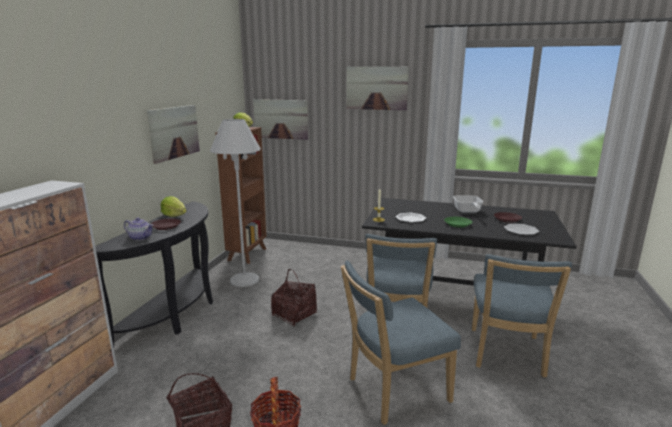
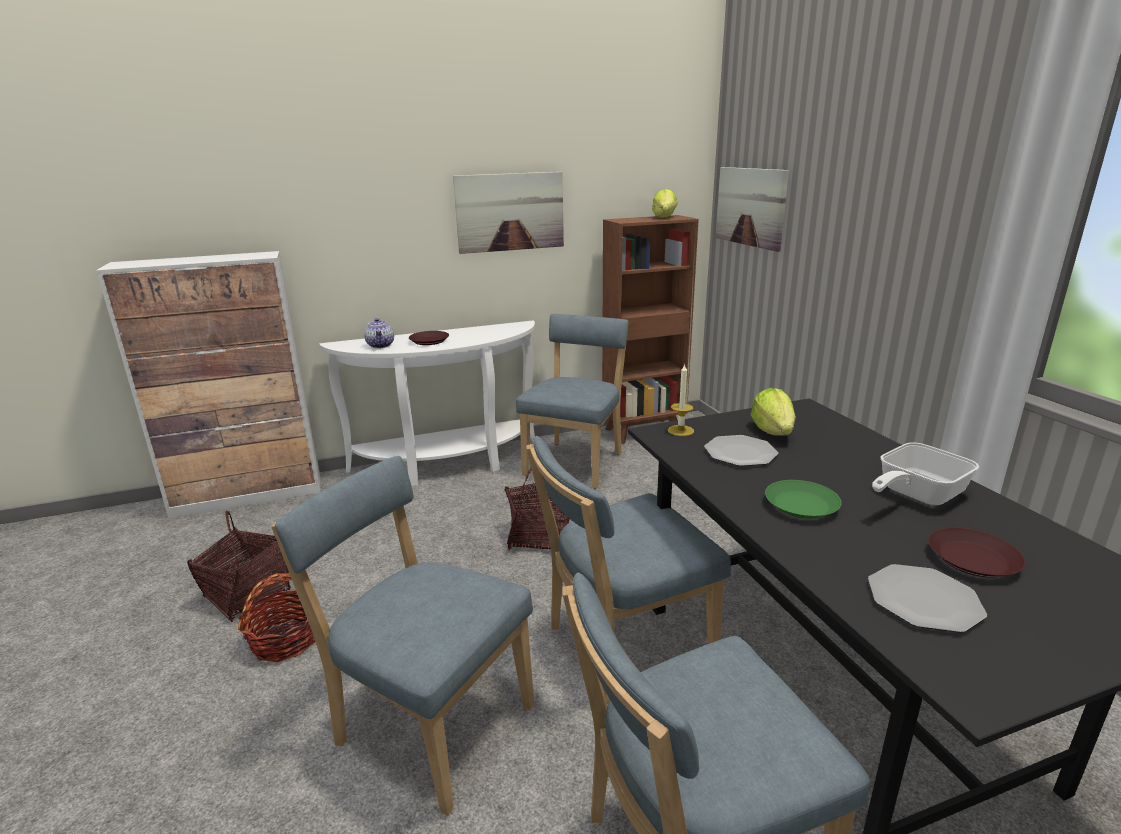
camera: 55 degrees right, 5 degrees up
(174, 216) = (468, 332): lettuce -> lettuce (773, 432)
(176, 314) = (448, 465): black console table -> white console table
(244, 280) = (576, 462): white floor lamp -> blue chair
(376, 88) = (907, 142): picture -> none

